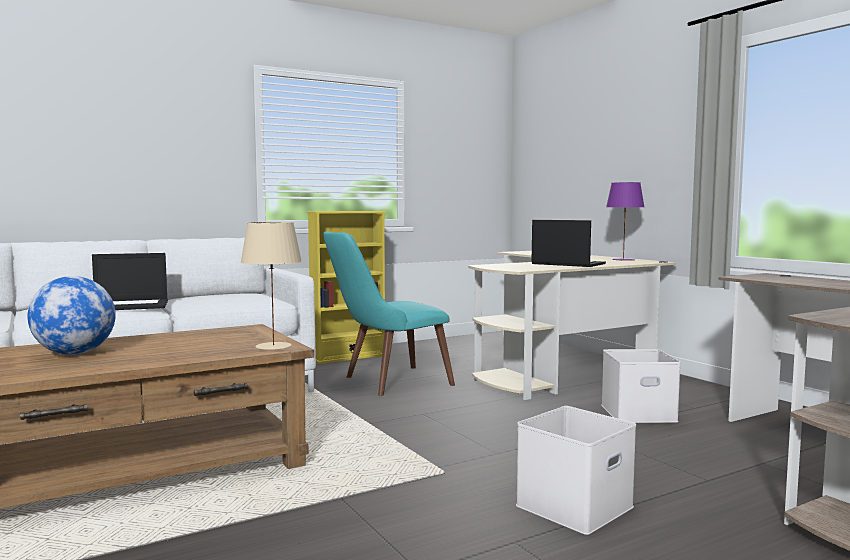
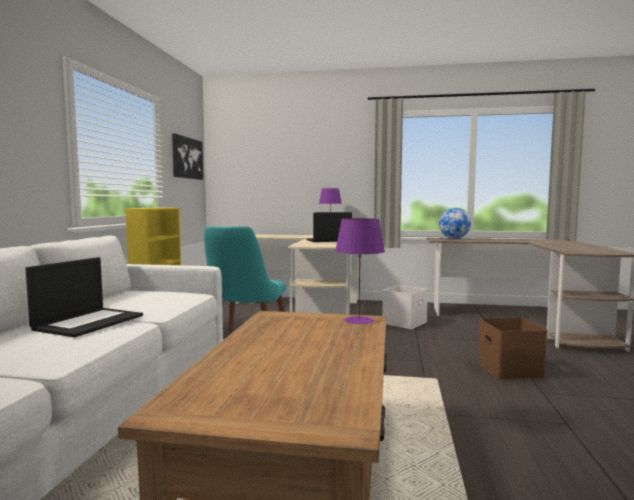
camera: 50 degrees left, 0 degrees up
(75, 353) = (271, 370): globe -> globe (454, 238)
(274, 346) = (358, 320): beige table lamp -> purple table lamp
(464, 149) = (187, 158): none -> picture
(575, 507) = (511, 370): white storage box -> brown storage box

